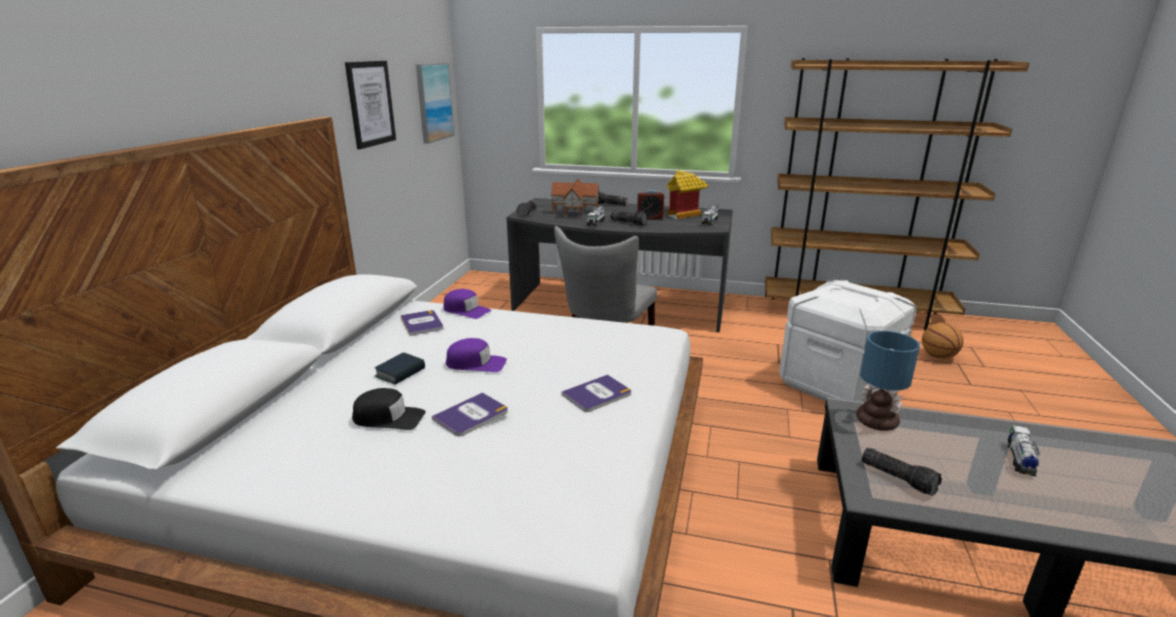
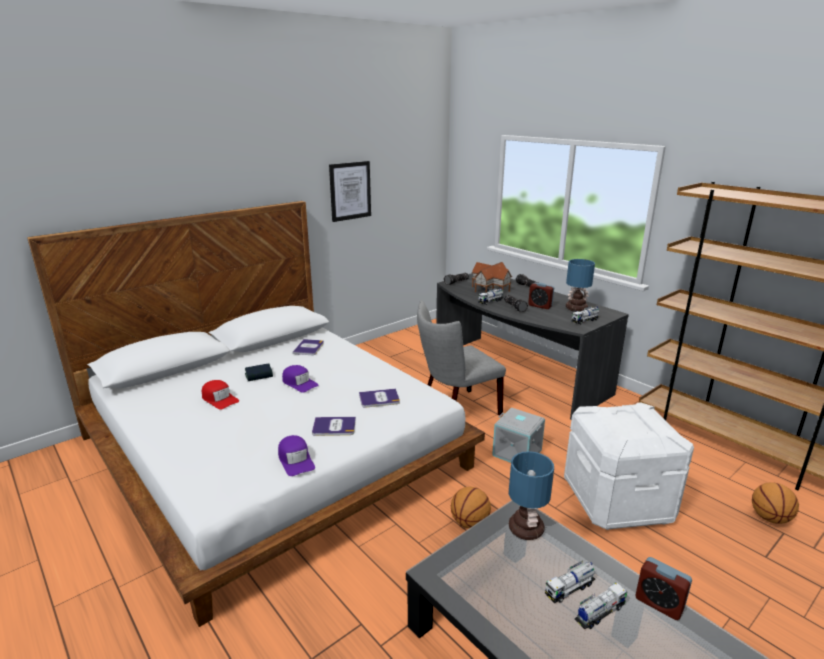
camera: 35 degrees right, 0 degrees up
(388, 418) = (219, 399): black cap -> red cap
(434, 102) = (419, 188): picture -> none
(466, 310) = (344, 346): purple cap -> purple cap (295, 460)
(471, 415) = (253, 413): book -> book (379, 399)
(684, 214) = (575, 309): toy house -> table lamp
(711, 376) = (517, 452): none -> grey storage box
(756, 457) = (470, 523): none -> basketball
(899, 478) = (474, 572): flashlight -> none
(976, 452) = (569, 589): none -> toy truck
(1036, 432) = (659, 603): none -> alarm clock

